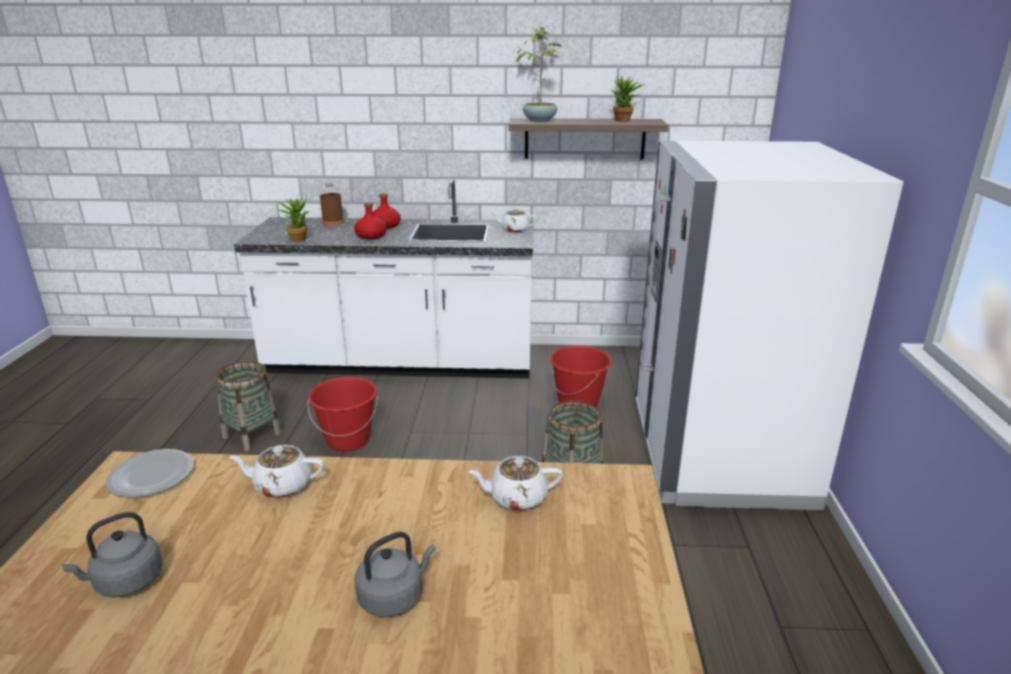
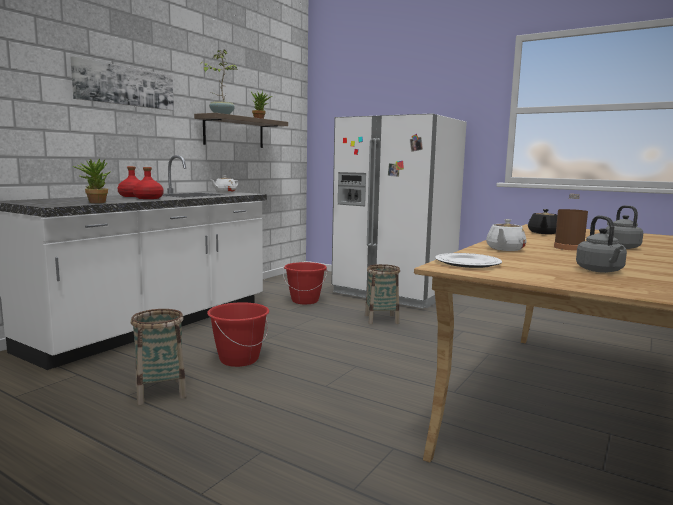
camera: 60 degrees left, 15 degrees down
(333, 223) = (79, 198): brown bottle -> brown bottle (569, 248)
(408, 95) = (125, 86): none -> picture
(516, 498) = (543, 233): white teapot -> black teapot

